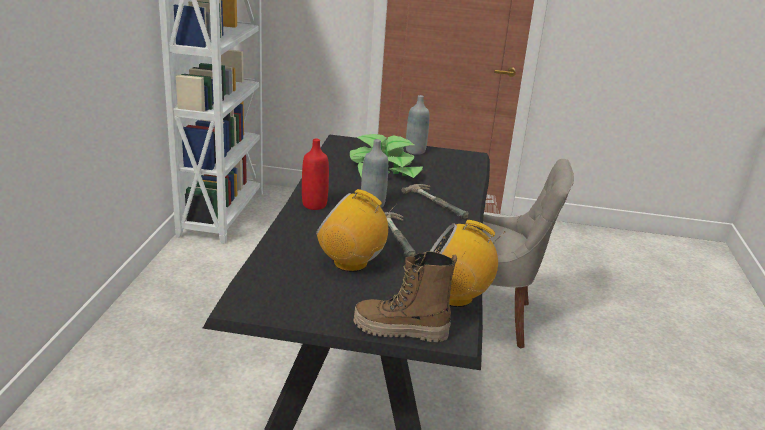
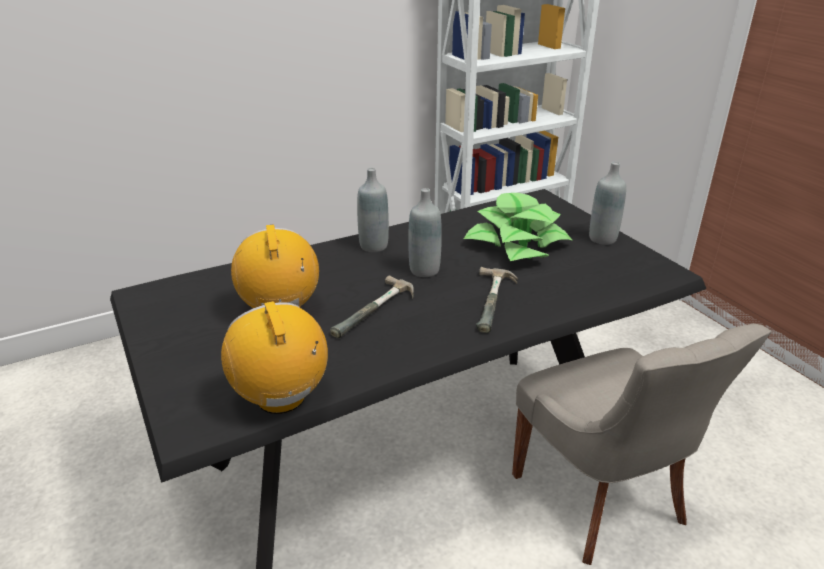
camera: 55 degrees right, 5 degrees up
(314, 205) = (373, 246): red bottle -> grey bottle
(400, 331) = (172, 391): boot -> none

